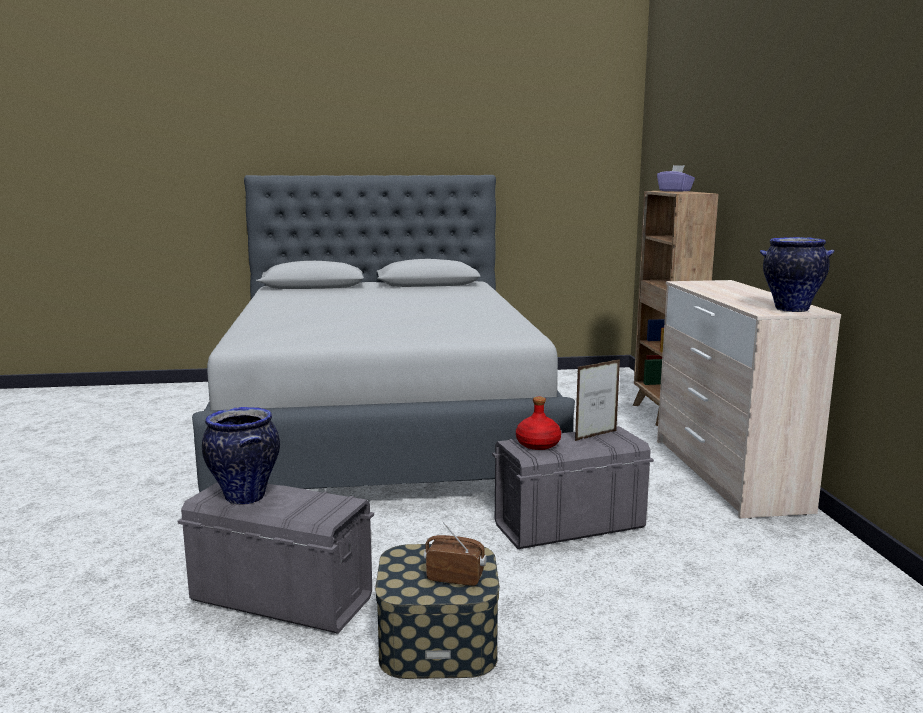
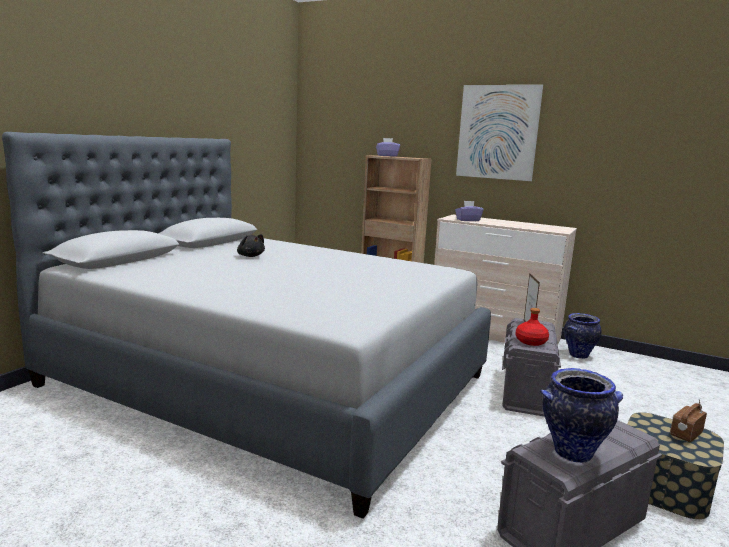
camera: 55 degrees left, 0 degrees up
(404, 297) = (250, 256): none -> black plush toy
(701, 286) = (468, 220): none -> purple tissue box
(779, 148) = (497, 132): none -> picture
(790, 309) = (558, 228): vase -> vase (578, 355)

